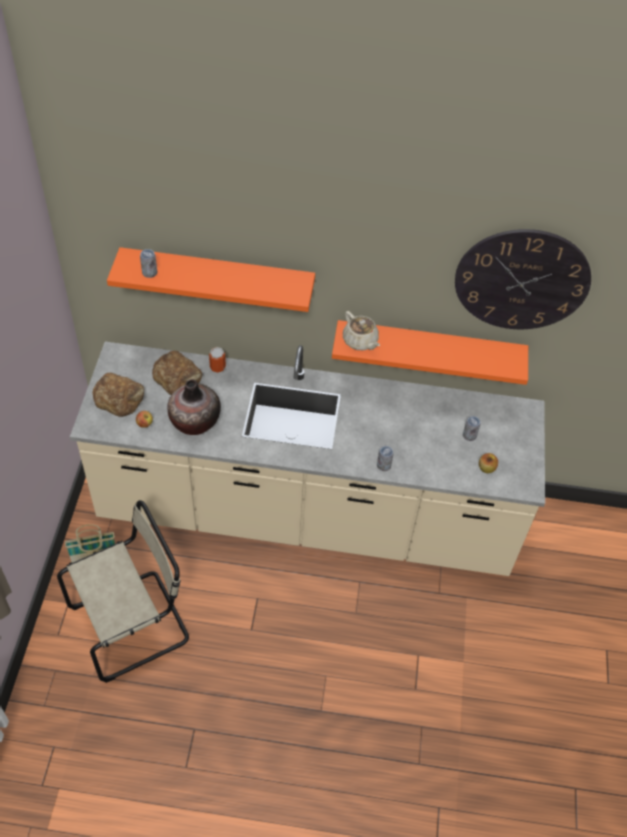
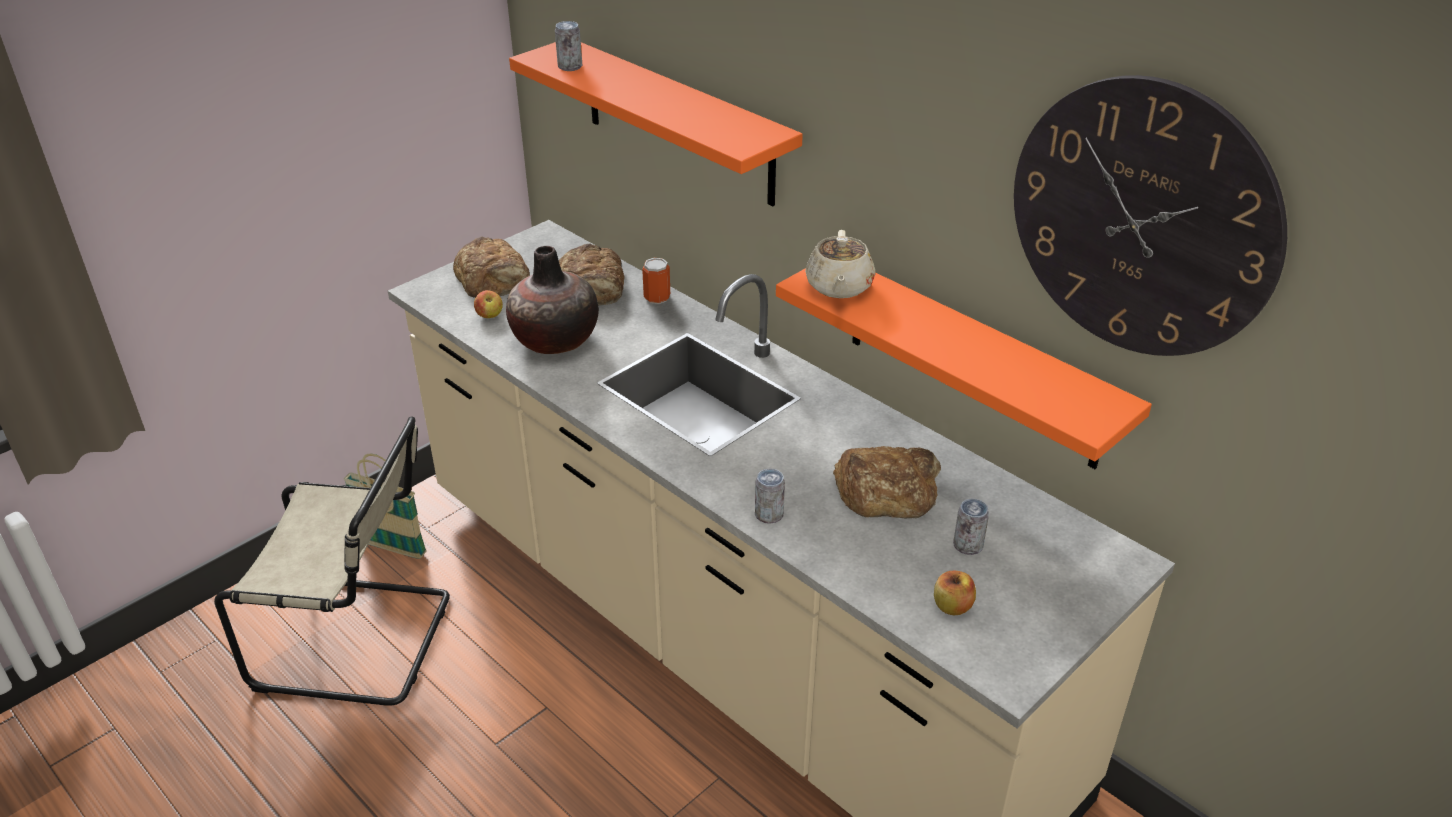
camera: 40 degrees right, 15 degrees down
(417, 425) = (887, 489): none -> bread

